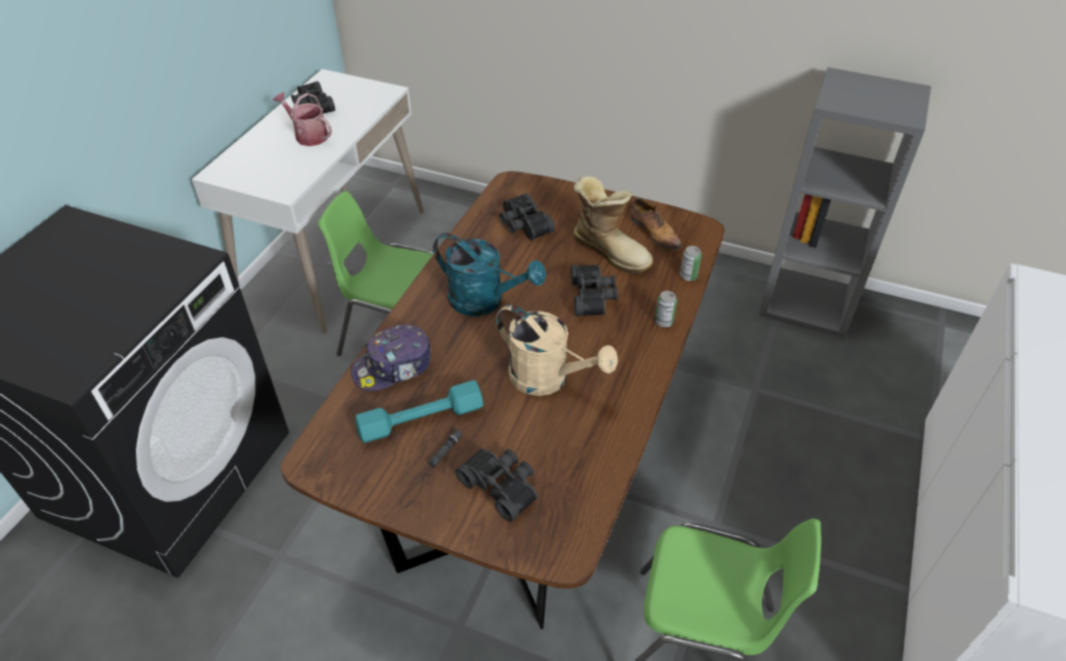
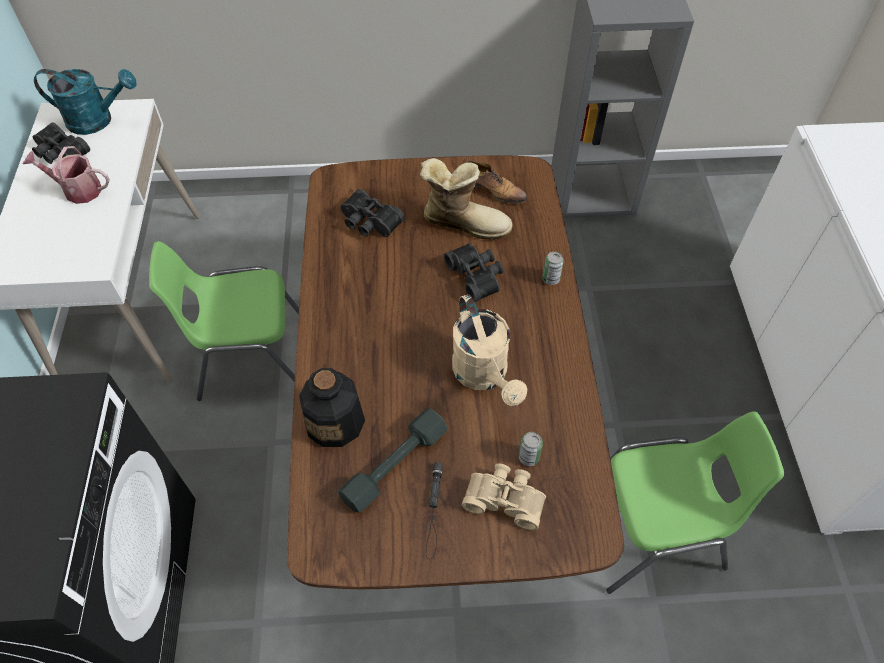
camera: 25 degrees left, 10 degrees up
(393, 367) = (335, 421): cap -> bottle
(421, 420) = (395, 465): turquoise dumbbell -> grey dumbbell
(485, 301) = (381, 318): turquoise watering can -> turquoise watering can (98, 120)
(502, 485) = (505, 498): black binoculars -> beige binoculars
(548, 379) = (484, 375): beige watering can -> beige watering can turned 60 degrees clockwise
(688, 276) = (546, 224): can -> can (528, 457)

